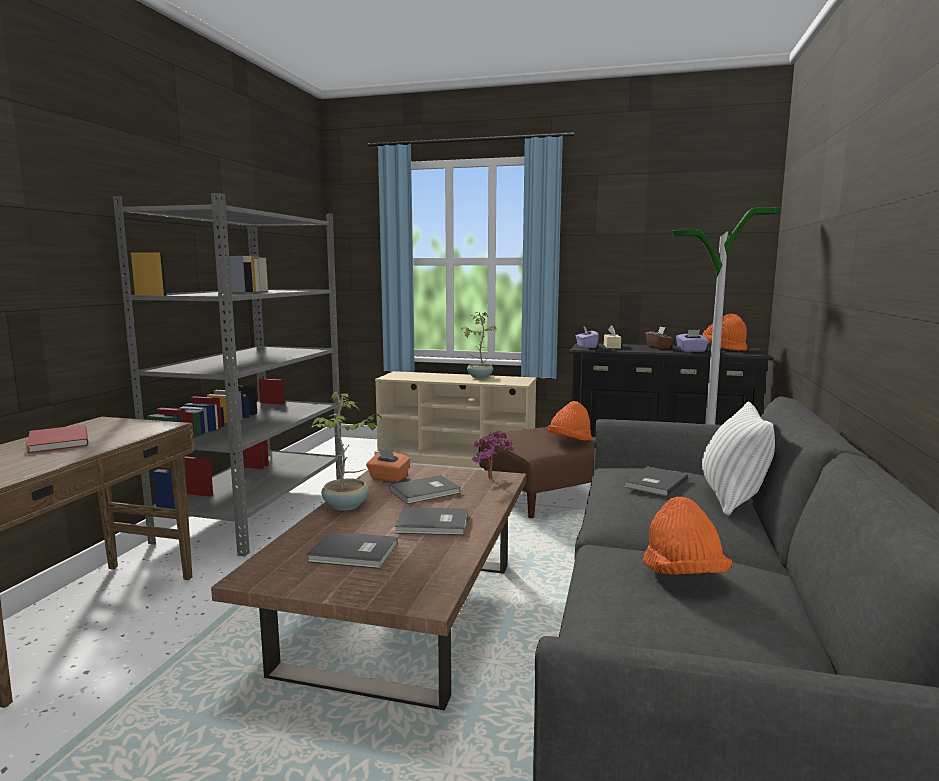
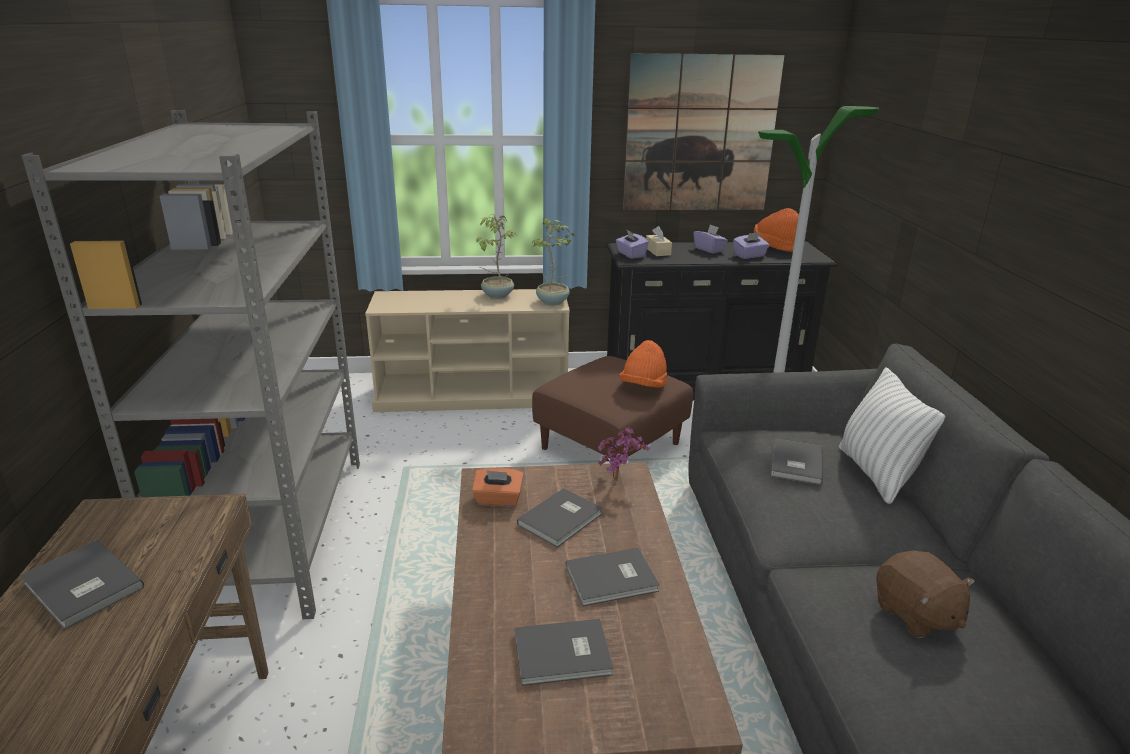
camera: 20 degrees left, 15 degrees up
(56, 442) = (81, 587): red book -> grey book
(346, 506) = (489, 566): potted plant -> potted plant (553, 302)
(654, 256) = (700, 135): none -> picture
(659, 347) = (709, 249): brown tissue box -> purple tissue box
(683, 575) = (915, 614): orange hat -> brown plush toy

